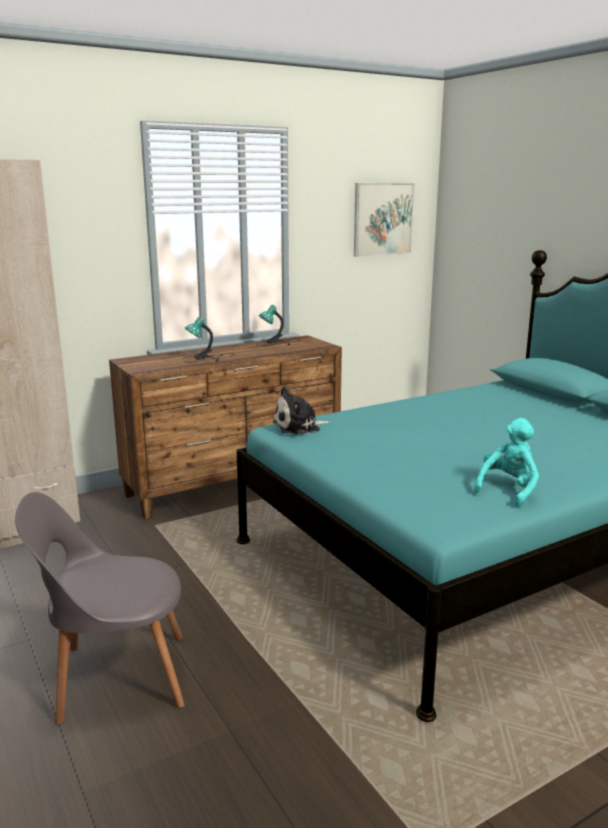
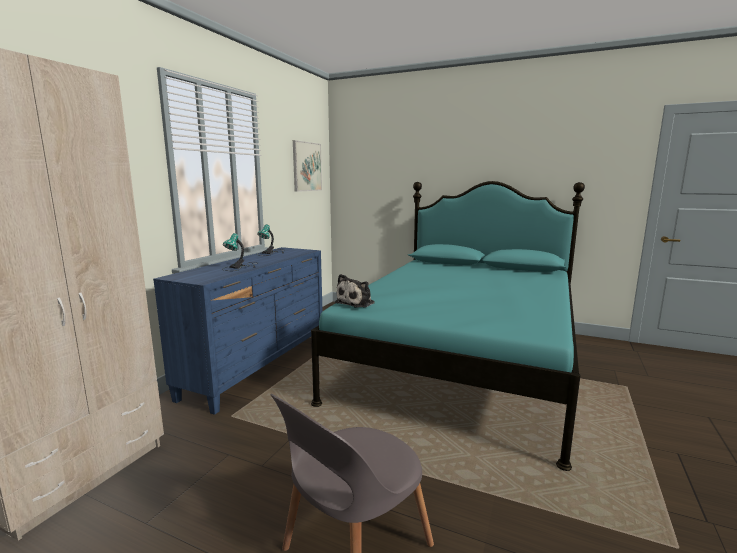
camera: 35 degrees left, 5 degrees down
(235, 484) = (258, 368): brown dresser -> blue dresser
(508, 490) = (532, 309): turquoise plush toy -> none

